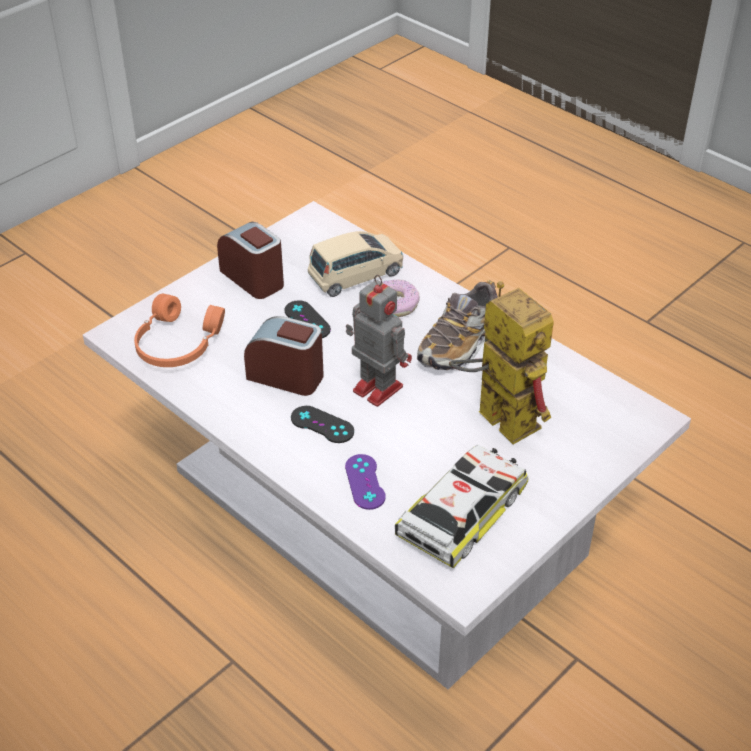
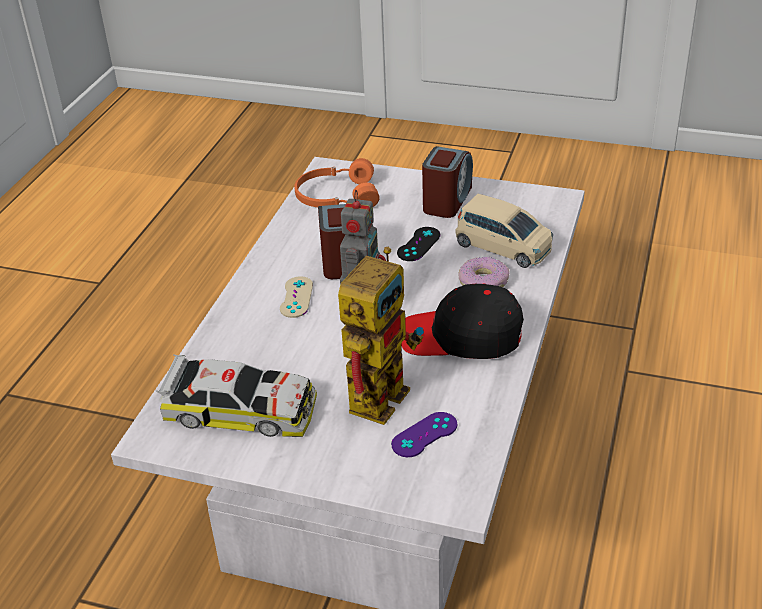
camera: 65 degrees right, 5 degrees down
(322, 425) = (296, 297): black game controller -> beige game controller
(365, 482) = (244, 342): purple game controller -> purple game controller (424, 435)
(459, 344) = (461, 337): shoe -> black cap

